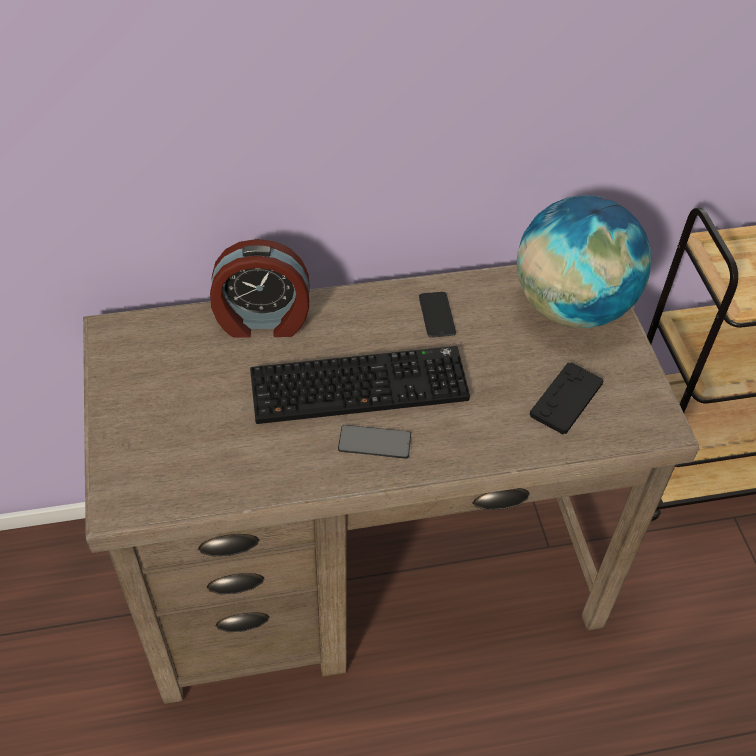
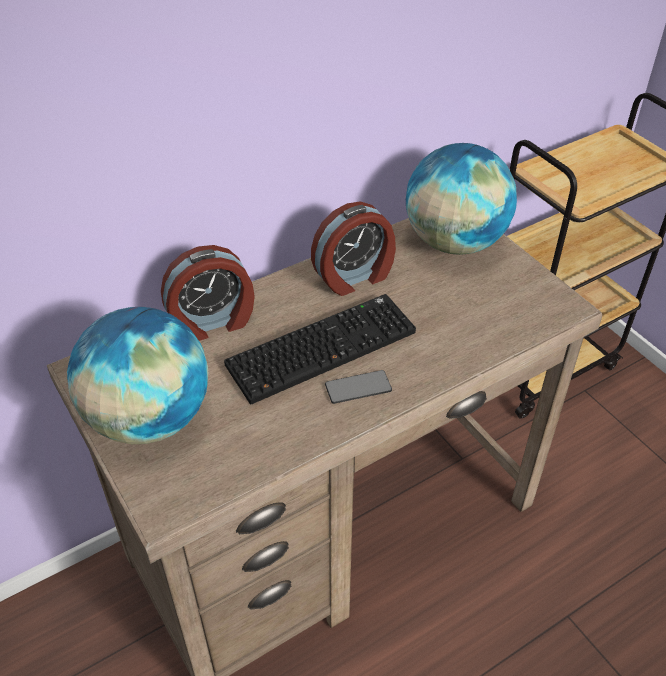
camera: 20 degrees left, 5 degrees down
(151, 405) = (149, 418): none -> globe
(437, 315) = (354, 277): phone -> alarm clock
(566, 399) = (488, 309): black game controller -> none

